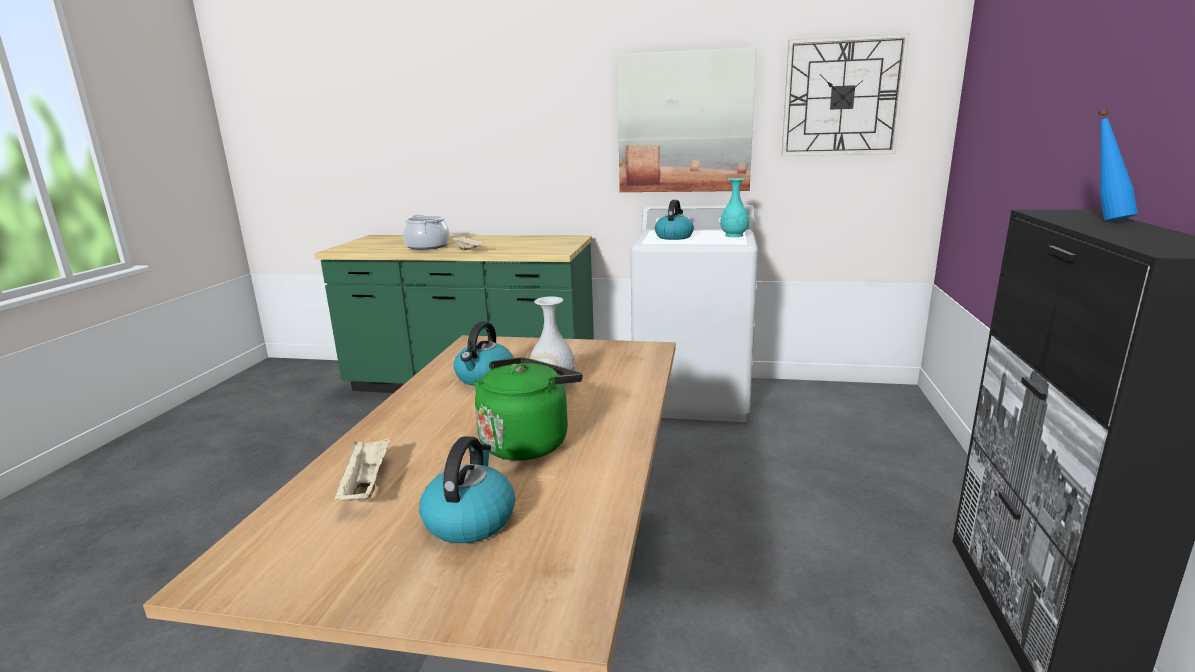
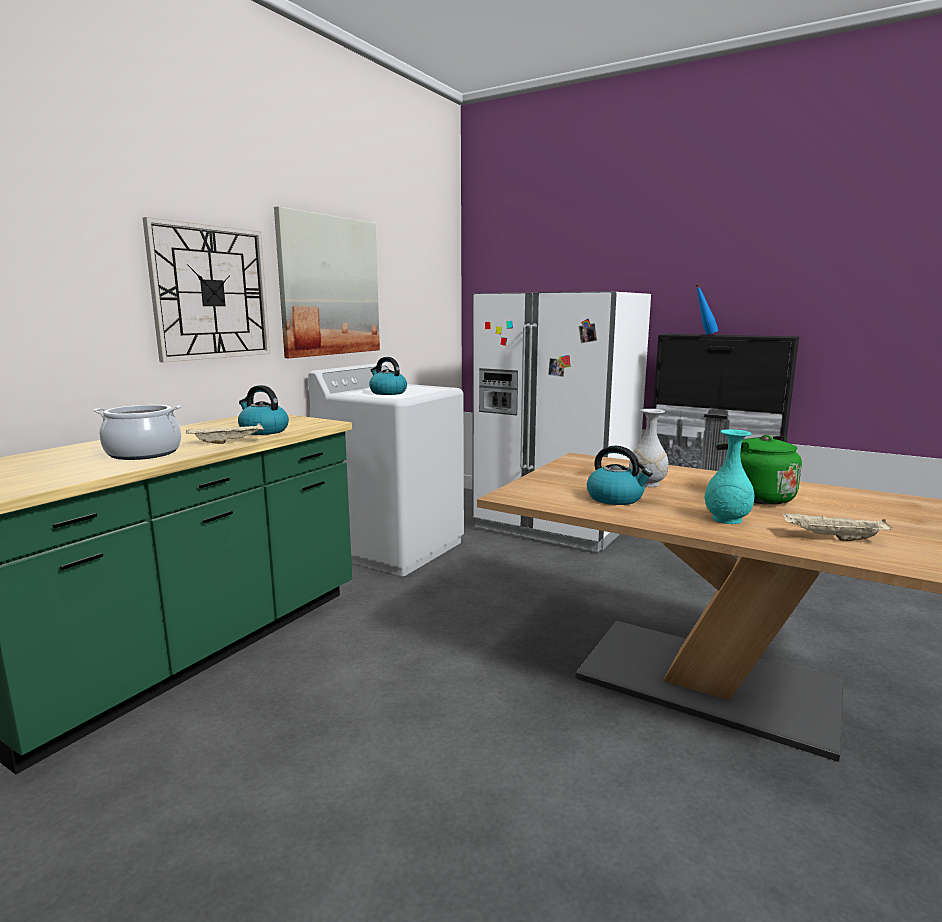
camera: 70 degrees left, 5 degrees down
(470, 519) = (870, 515): kettle -> kettle (263, 431)
(733, 235) = (415, 386): turquoise vase -> turquoise vase (726, 519)
(842, 97) = (416, 273): wall clock -> wall clock (211, 293)
(880, 465) = (556, 524): none -> white fridge

